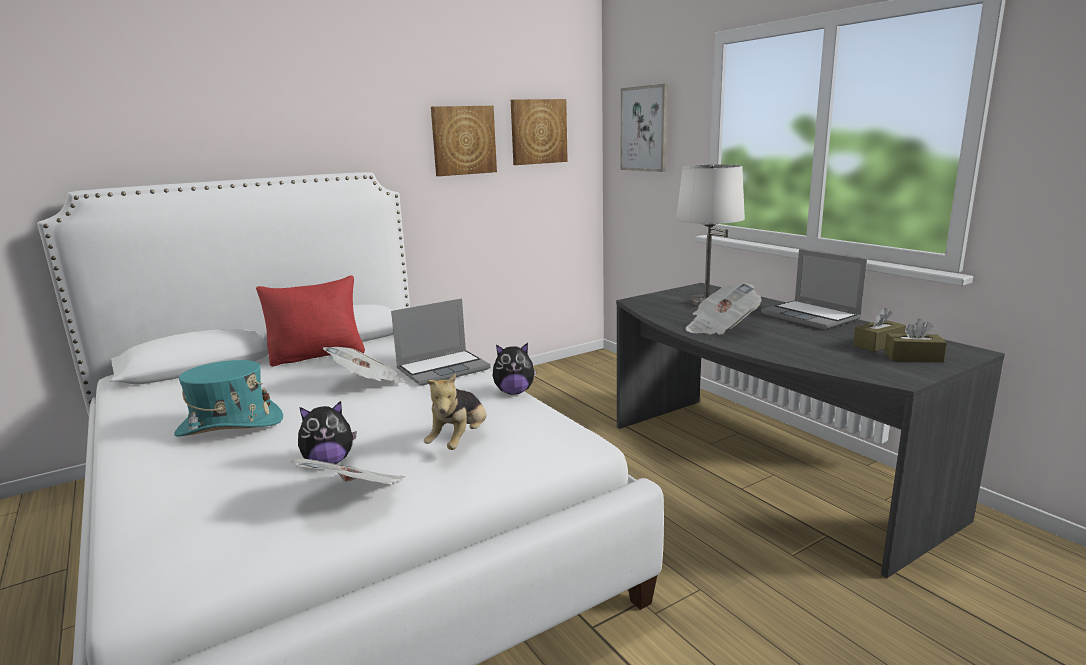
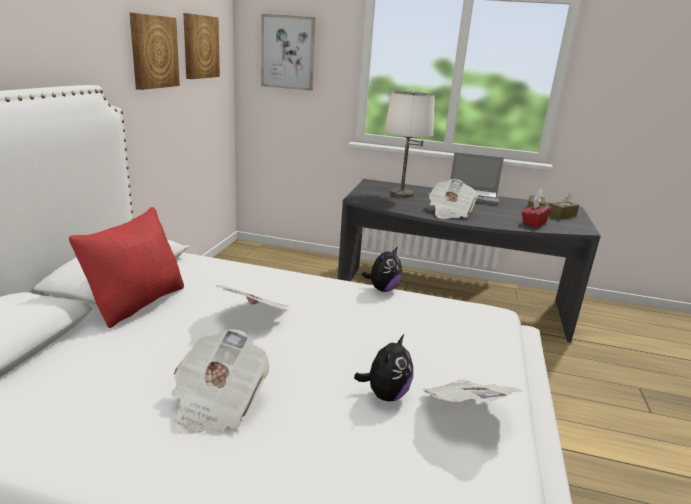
camera: 45 degrees left, 5 degrees up
(230, 425) = (217, 403): turquoise hat -> newspaper
(443, 369) = (292, 284): laptop -> none
(460, 441) = (432, 339): plush toy -> none
(825, 357) = (533, 223): none -> red tissue box

